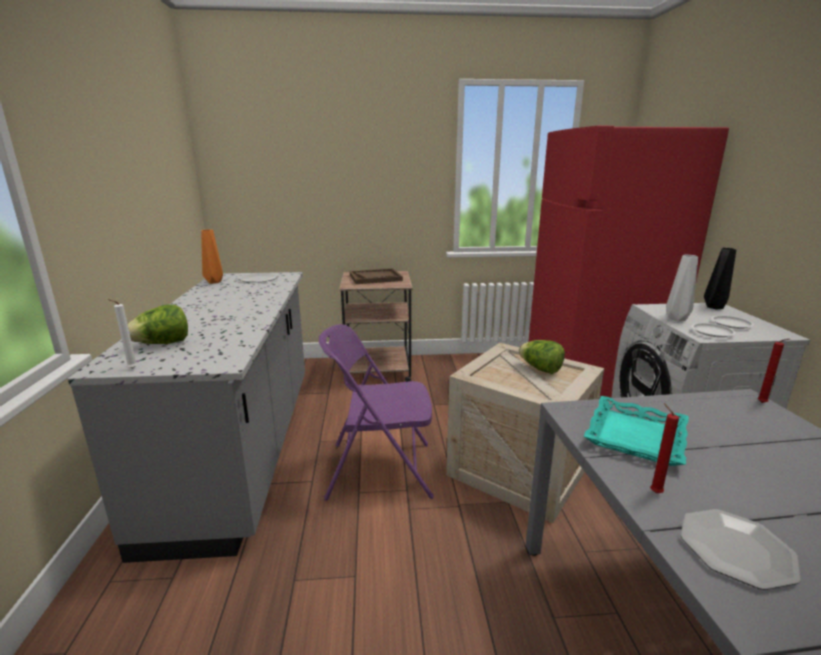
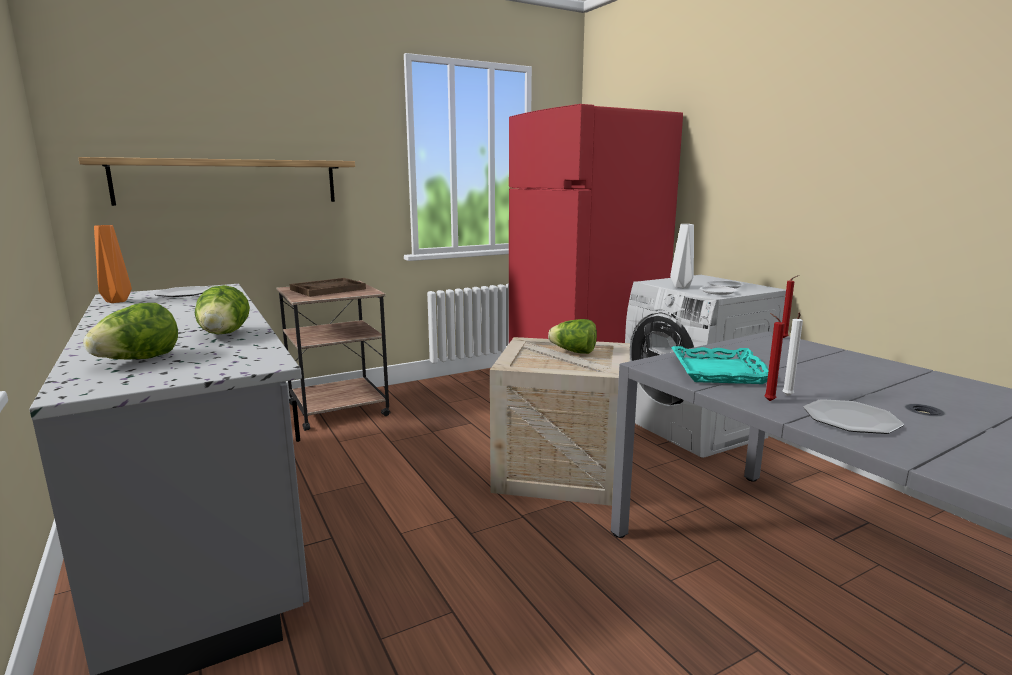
camera: 25 degrees left, 5 degrees down
(131, 369) = (128, 386): white candle -> white candle (787, 396)
(234, 327) = (223, 335): none -> lettuce
(314, 191) = (229, 182): none -> shelf
(380, 469) = (411, 505): purple chair -> none
(715, 307) = (701, 278): black vase -> none

